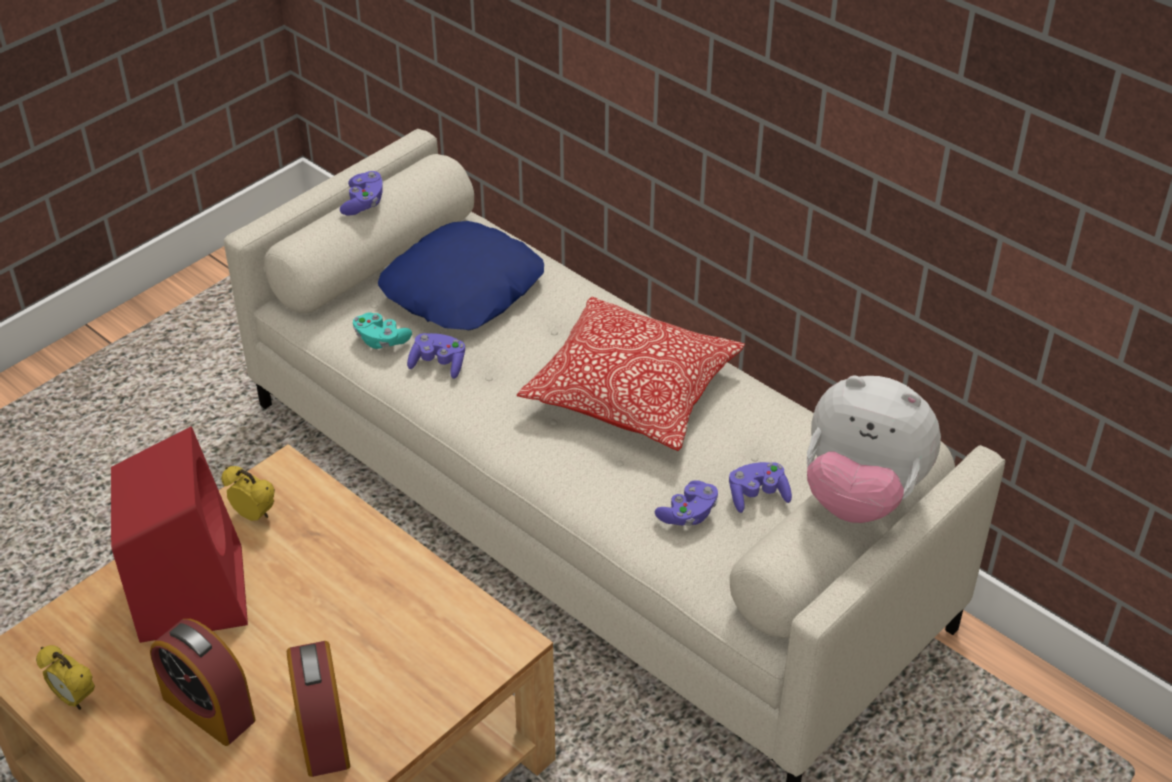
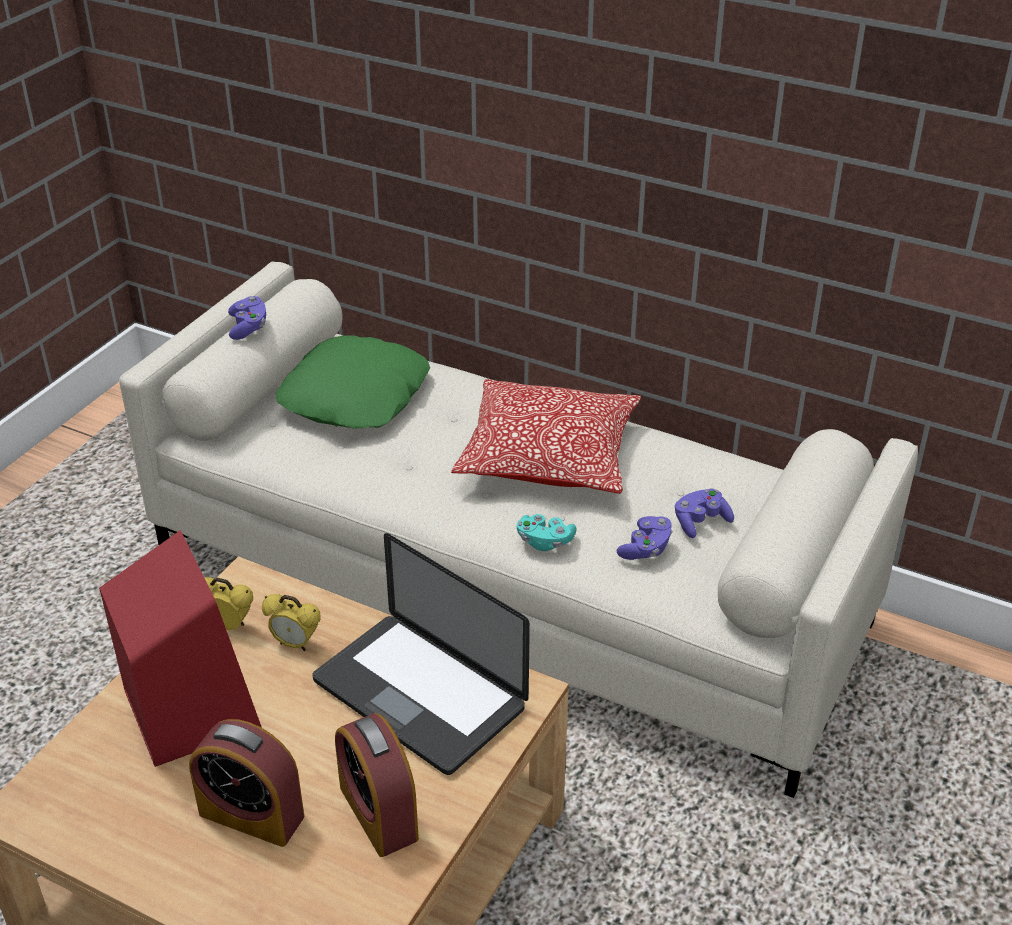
camera: 15 degrees left, 5 degrees down
(74, 699) = (104, 835): alarm clock -> alarm clock (295, 644)
(381, 340) = (295, 451): turquoise game controller -> turquoise game controller (545, 541)
(404, 623) = (419, 695): none -> laptop
(438, 364) = (359, 462): purple game controller -> none
(464, 290) = (356, 396): blue pillow -> green pillow
(861, 495) = (814, 494): plush toy -> none

